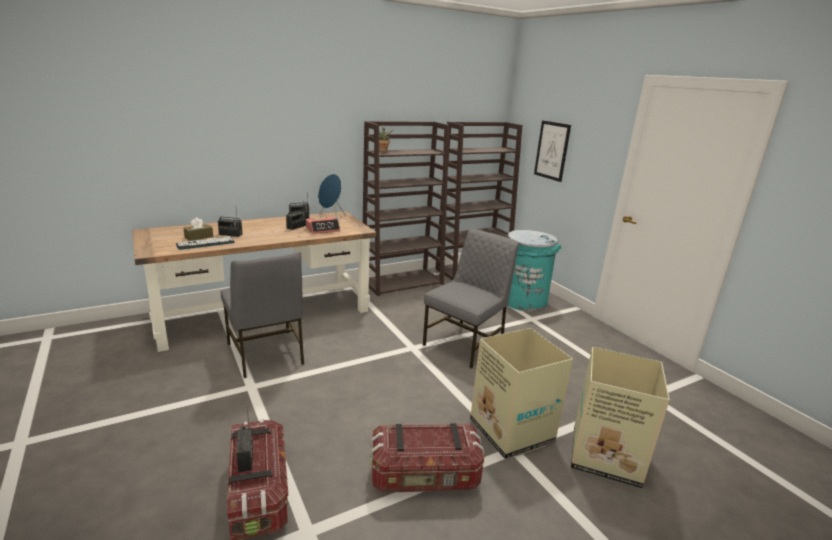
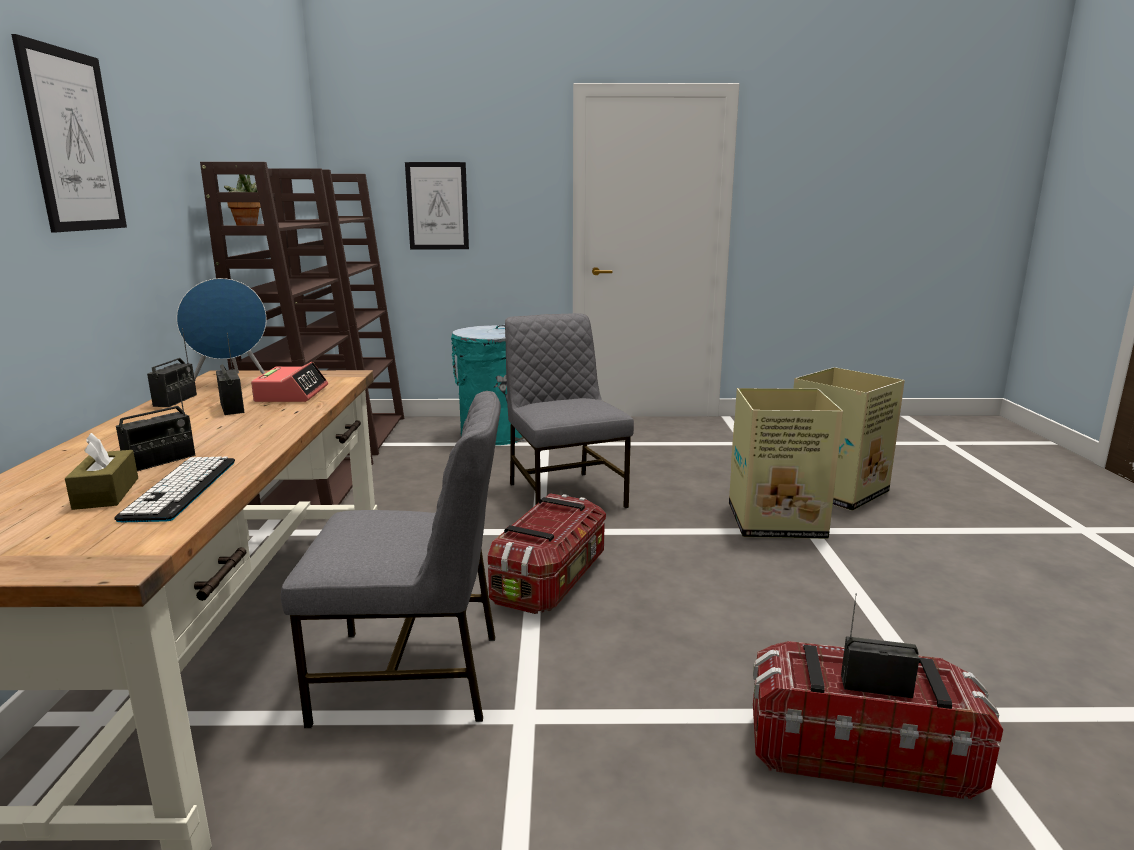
camera: 60 degrees left, 5 degrees down
(281, 116) = (73, 141): none -> picture
(425, 477) = (849, 596): storage box -> storage box (551, 580)

